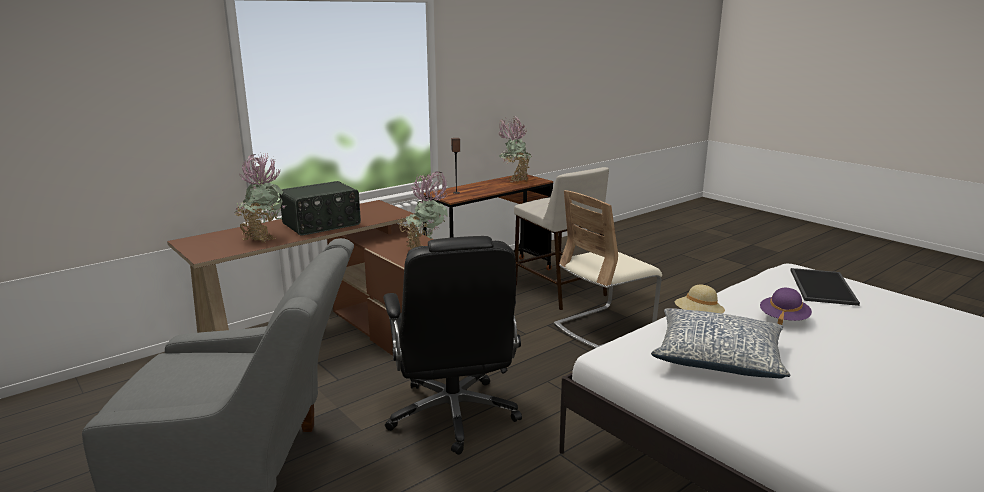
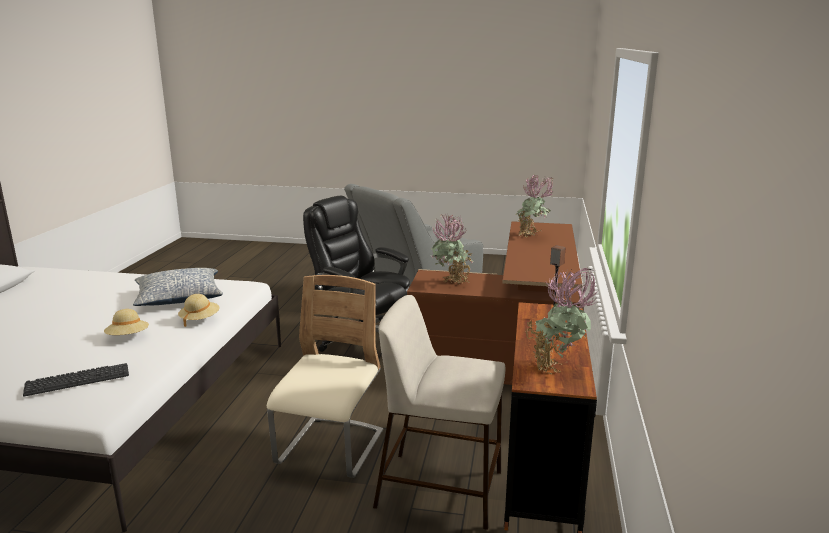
camera: 140 degrees right, 0 degrees up
(322, 225) = (533, 252): radio -> none
(783, 319) = (128, 337): purple hat -> beige hat
(821, 286) = (77, 380): tray -> keyboard

